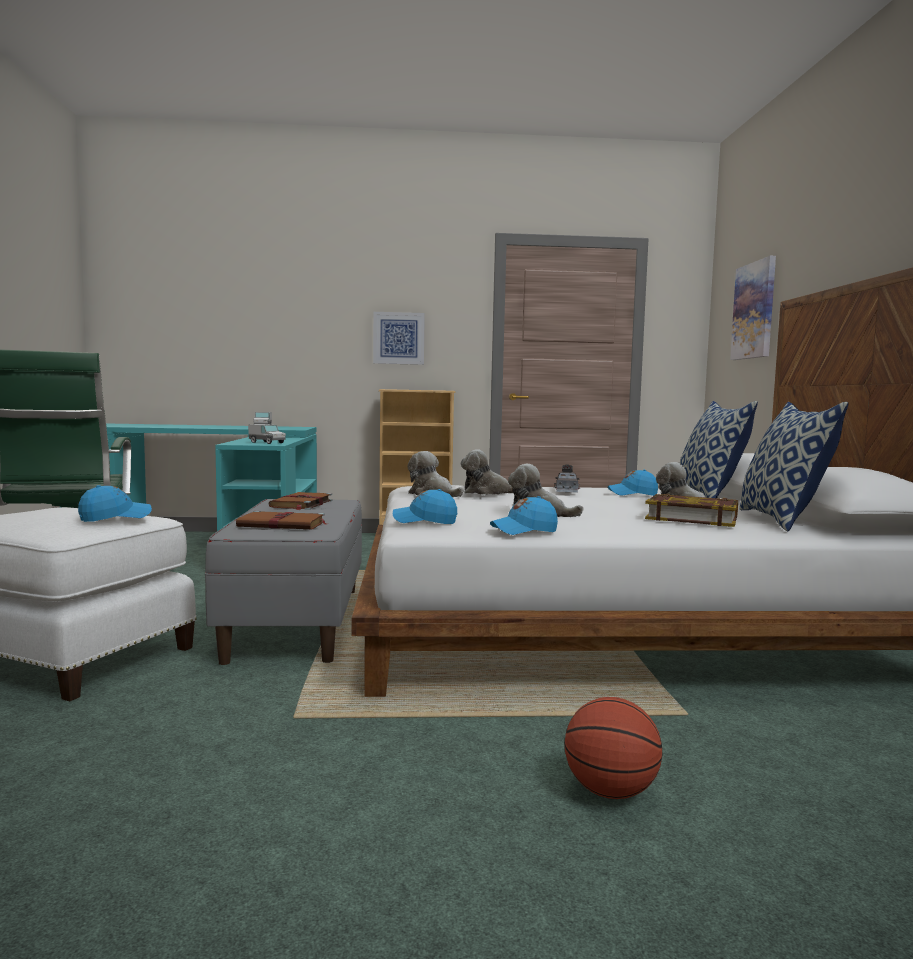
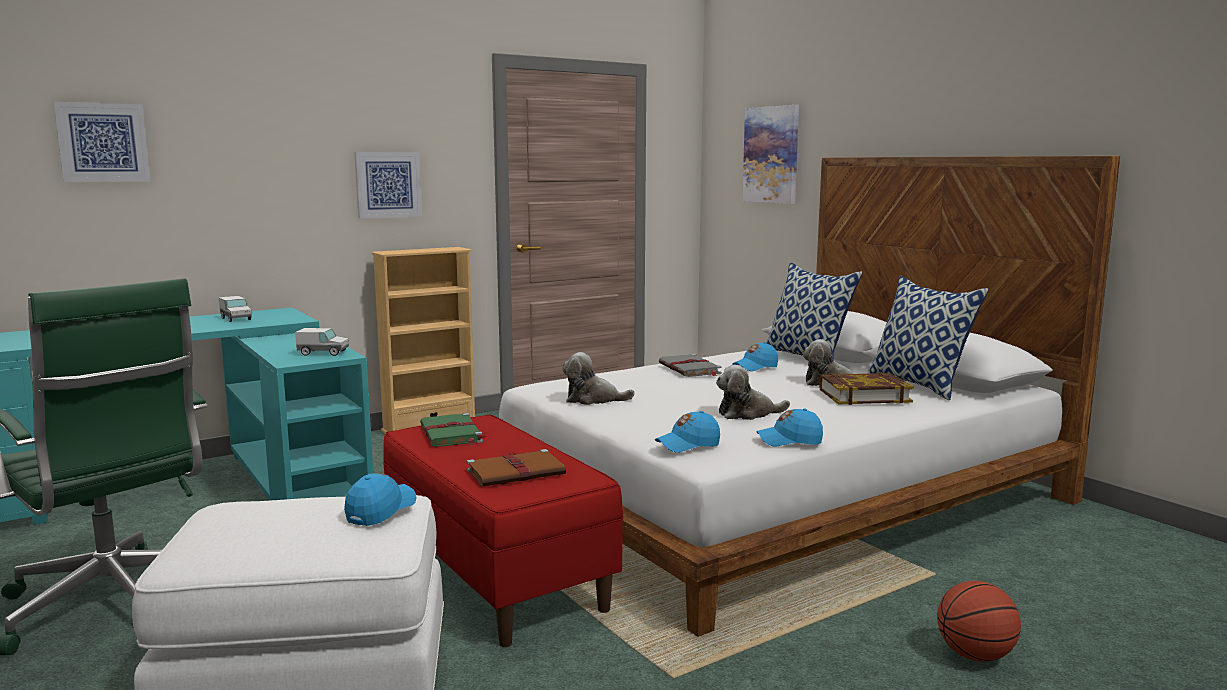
camera: 30 degrees left, 5 degrees up
(201, 302) = (103, 142): none -> picture
(297, 623) = (496, 574): grey bench -> red bench
(301, 504) = (451, 434): brown book -> green book
(487, 492) = (641, 388): plush toy -> none
(524, 530) = (789, 441): blue cap -> blue cap turned 45 degrees clockwise
(566, 489) = (690, 369): grey toy car -> grey book

